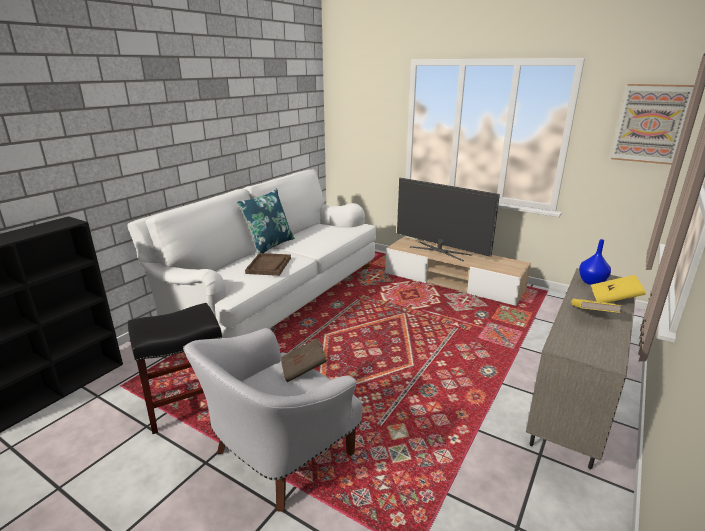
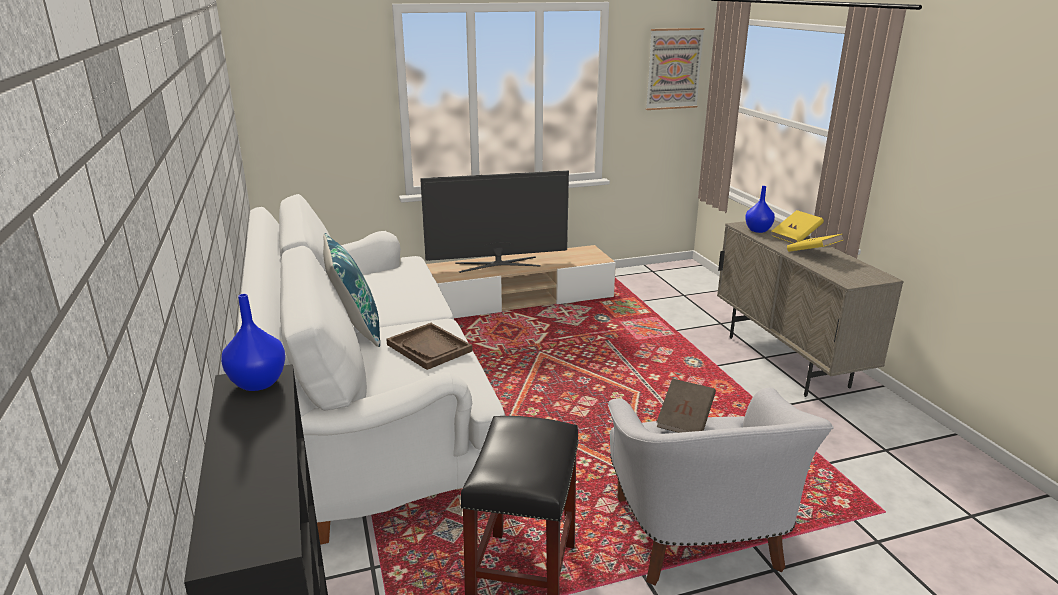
camera: 50 degrees left, 0 degrees up
(64, 223) = (259, 383): none -> blue vase

